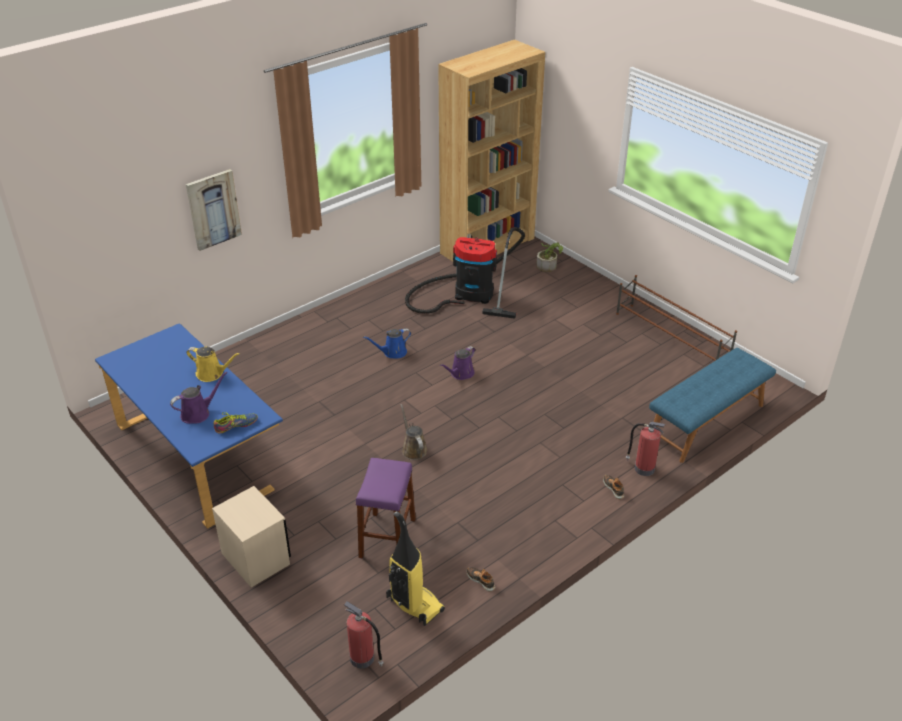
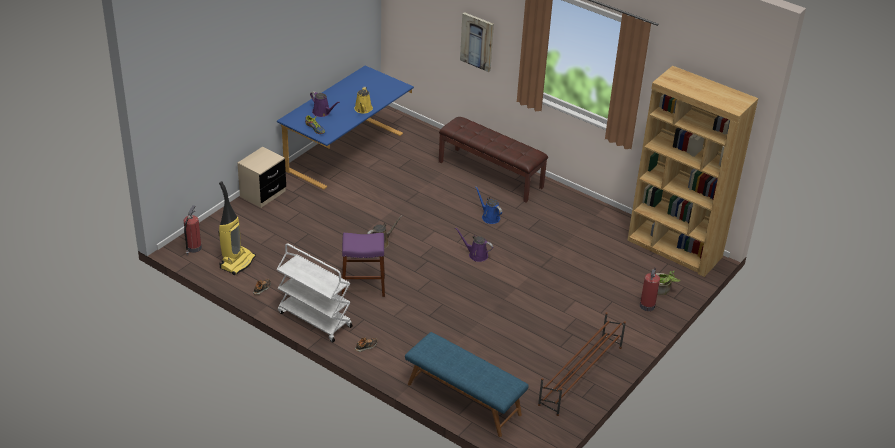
camera: 75 degrees right, 0 degrees up
(310, 338) = (491, 174): none -> brown bench
(387, 538) = (291, 243): purple stool -> purple stool (363, 286)
(469, 294) = (589, 246): vacuum cleaner -> none
(556, 532) = (314, 319): none -> white cart
(643, 468) = (394, 362): fire extinguisher -> fire extinguisher (647, 305)

